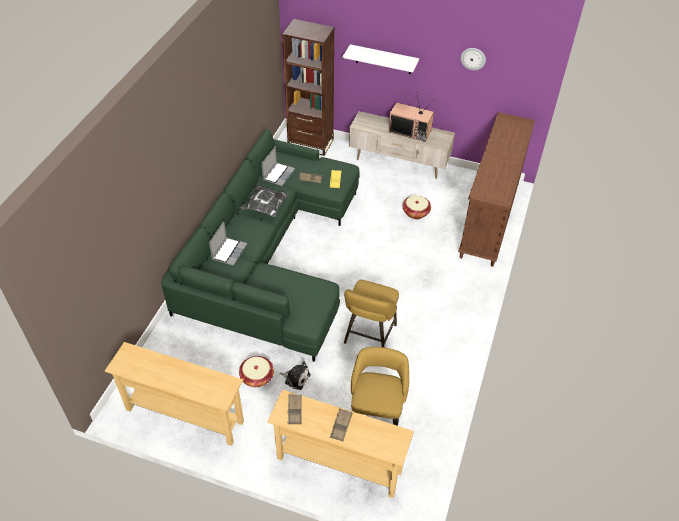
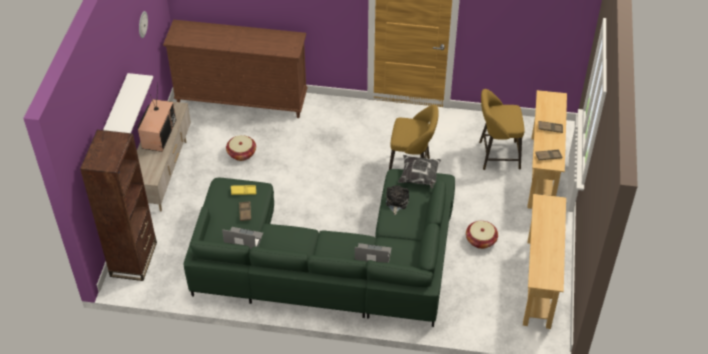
camera: 100 degrees left, 0 degrees up
(264, 207) = (300, 241): pillow -> pillow (420, 178)
(296, 378) = (472, 213): plush toy -> plush toy (396, 202)

